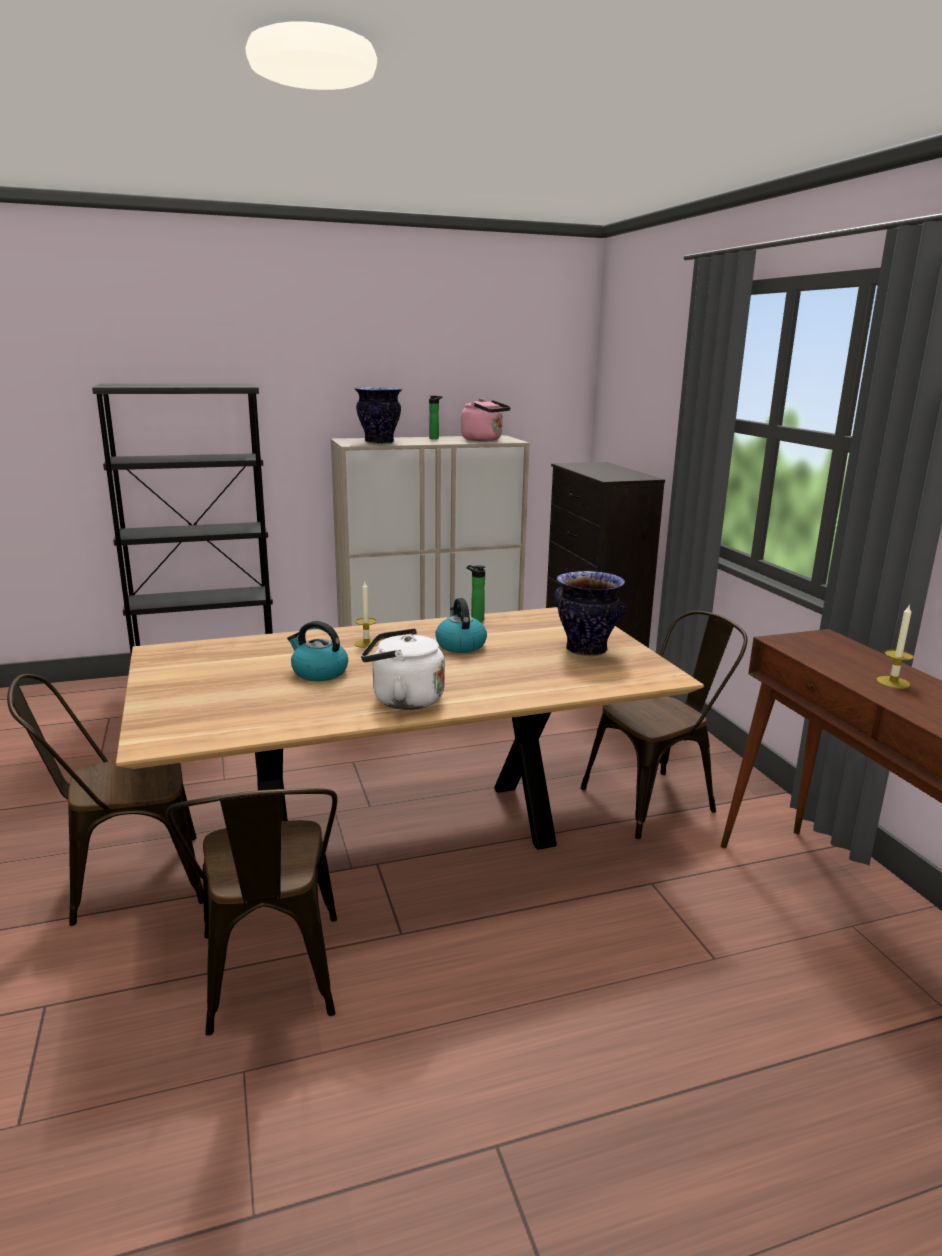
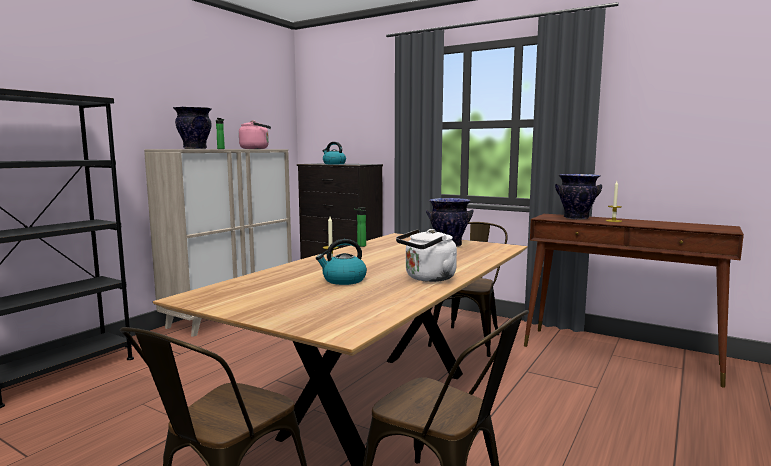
camera: 40 degrees left, 10 degrees down
(460, 645) = (385, 255): kettle -> kettle (334, 164)
(842, 656) = (576, 218): none -> vase

